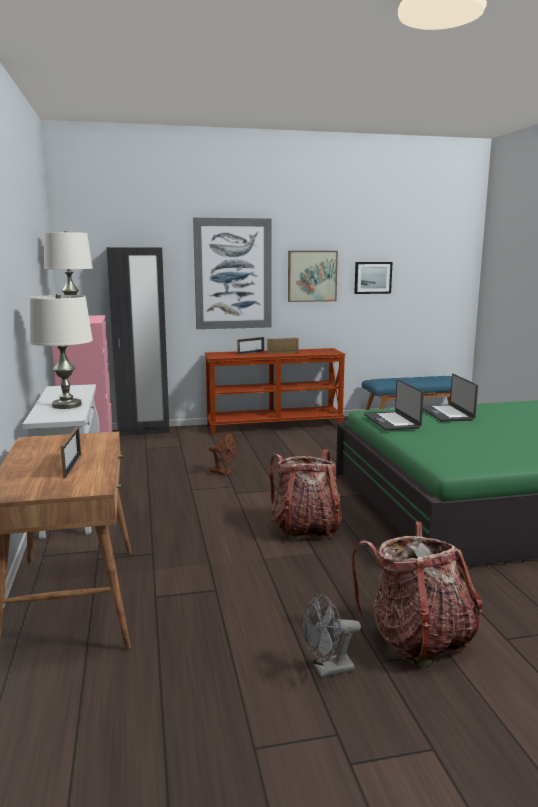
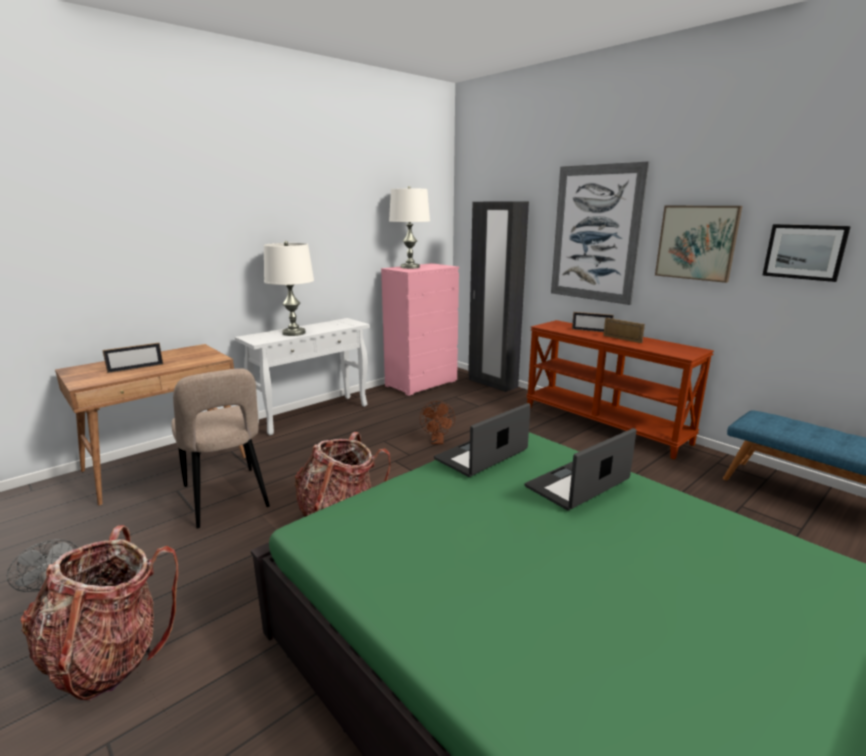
camera: 60 degrees right, 5 degrees up
(212, 571) = (227, 499): none -> beige chair

